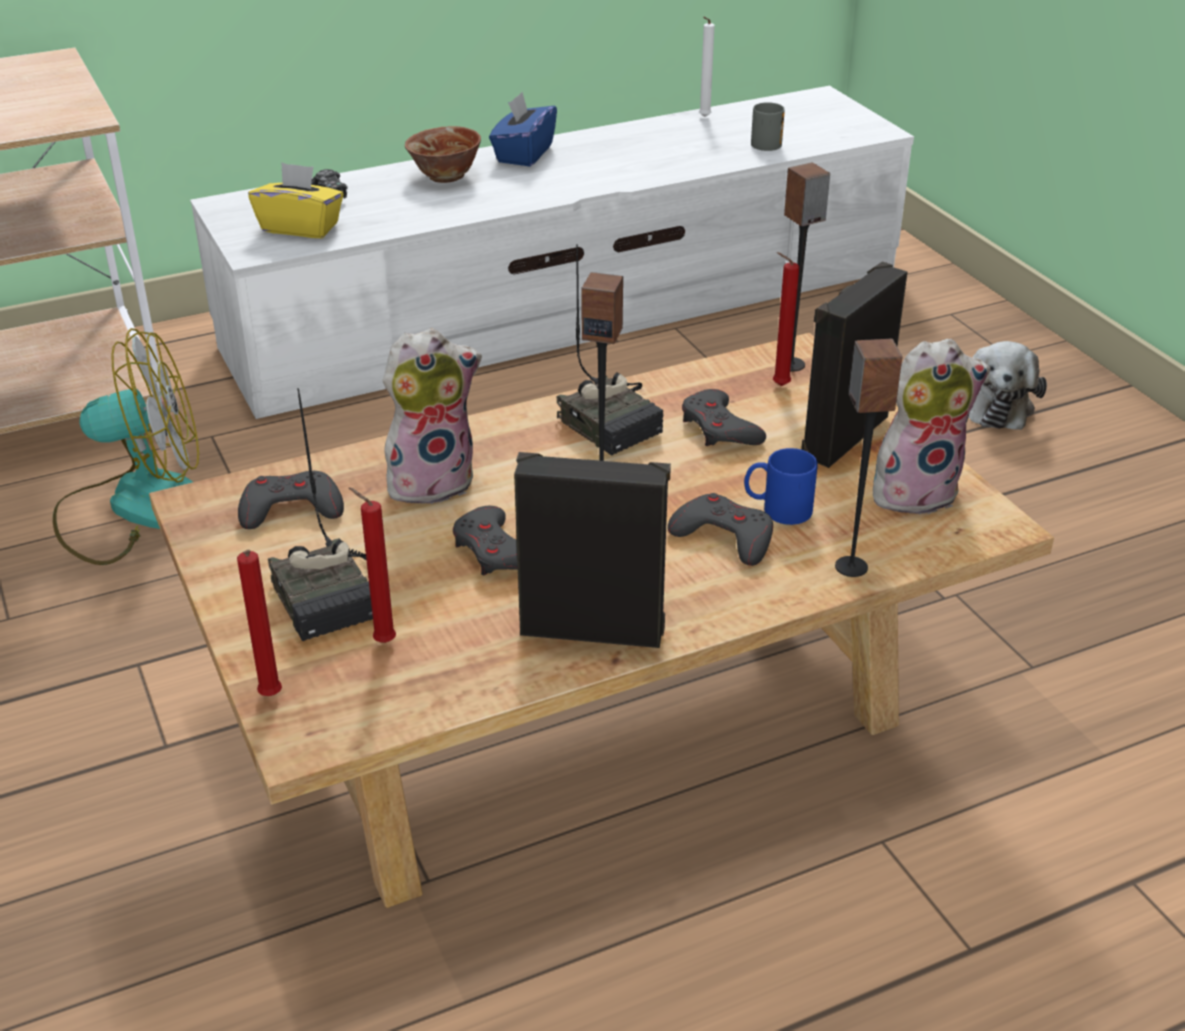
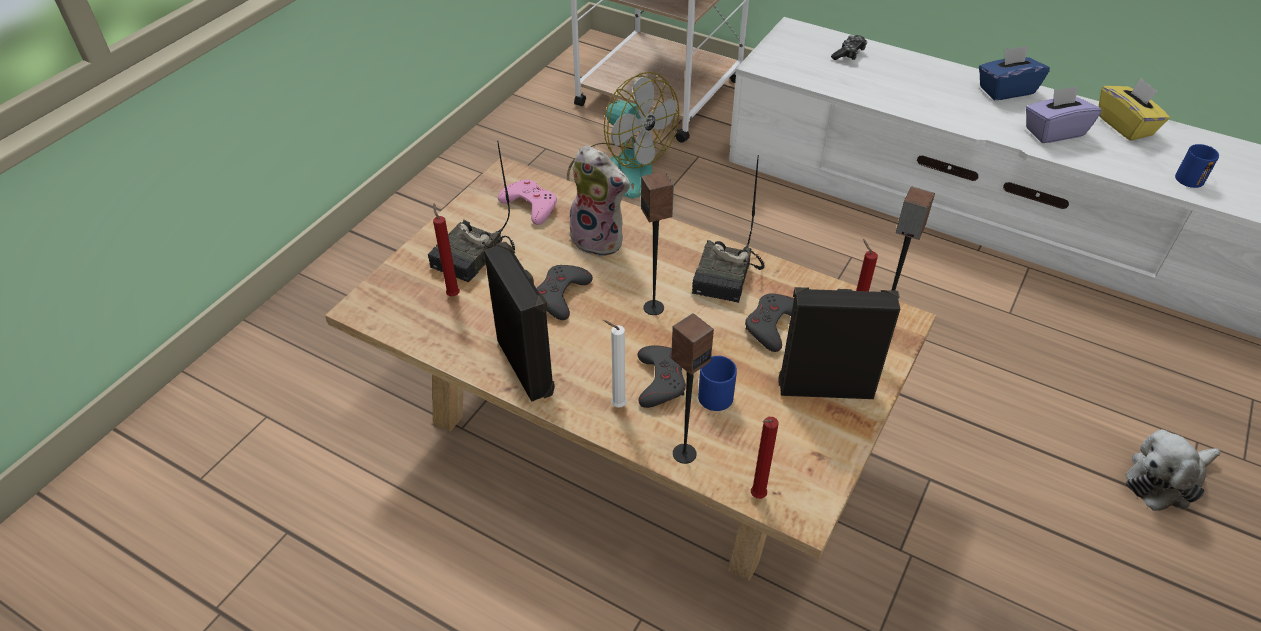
camera: 55 degrees right, 10 degrees up
(270, 698) = (383, 281): red candle -> red candle (756, 497)
(290, 508) = (530, 205): grey game controller -> pink game controller
(300, 227) = (805, 64): yellow tissue box -> yellow tissue box (1125, 125)
(445, 176) = (933, 78): bowl -> none
(618, 164) = (1053, 132): none -> purple tissue box
(703, 117) = (1179, 133): white candle -> white candle (616, 405)
(764, 142) = (1192, 176): grey mug -> blue mug
(915, 491) = (800, 451): plush toy -> none

